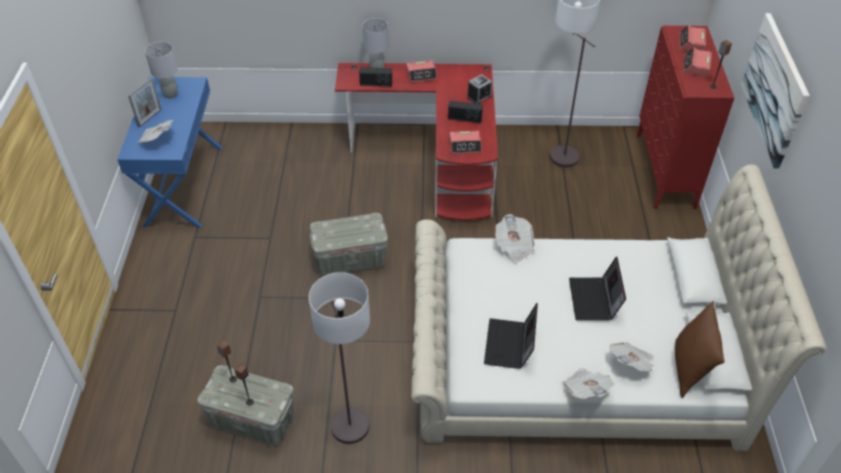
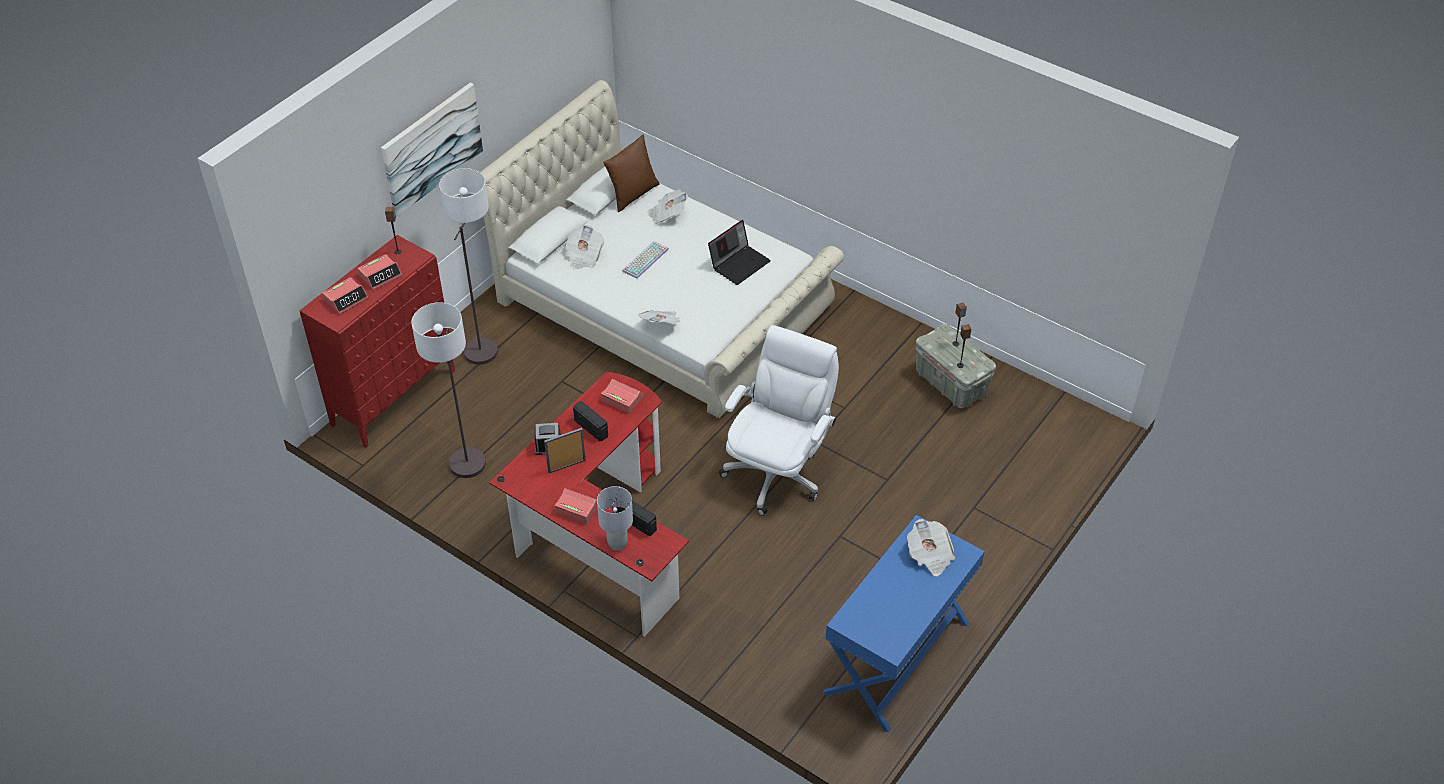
camera: 145 degrees left, 0 degrees up
(150, 118) = (924, 592): picture frame -> picture frame (566, 466)
(171, 94) = (883, 618): grey table lamp -> none
(350, 260) = (778, 471): grey storage box -> white office chair
(353, 436) = (880, 335): white floor lamp -> white floor lamp (484, 345)
(586, 390) = (716, 216): newspaper -> newspaper (584, 256)
(594, 300) = (645, 259): laptop -> keyboard

